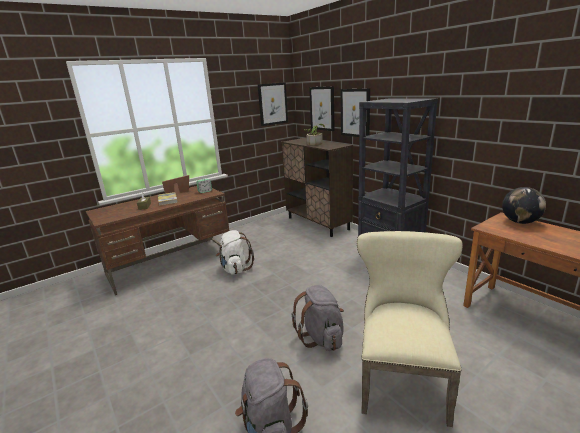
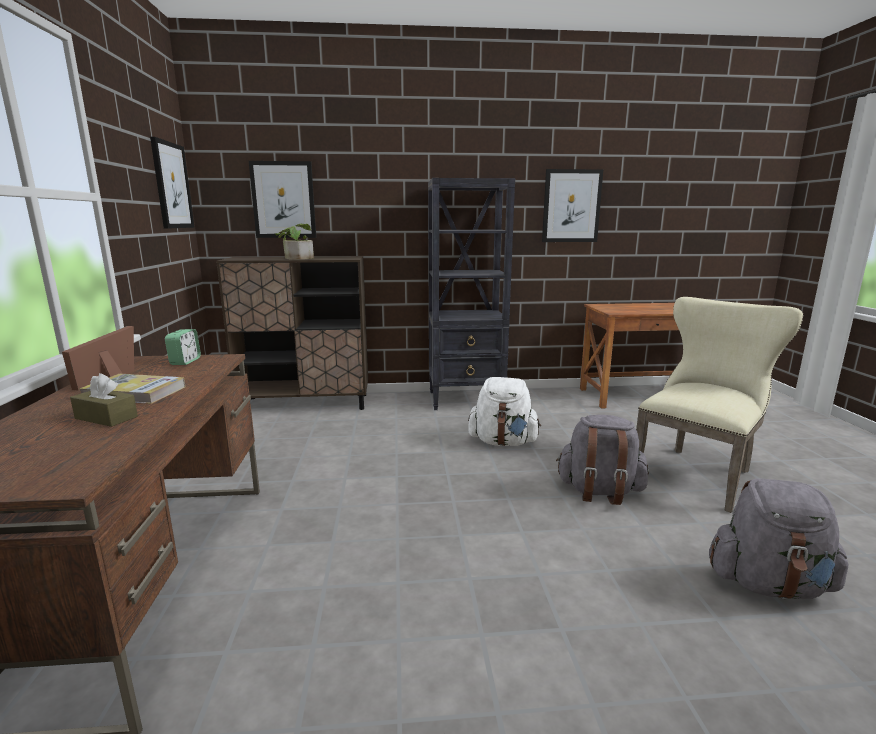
camera: 60 degrees left, 5 degrees down
(235, 269) = (325, 504): white backpack -> white backpack (503, 442)
(355, 113) = (363, 205): picture -> picture (571, 206)
(401, 377) = (697, 473): beige chair -> beige chair turned 90 degrees clockwise
(520, 222) = (614, 305): globe -> none

